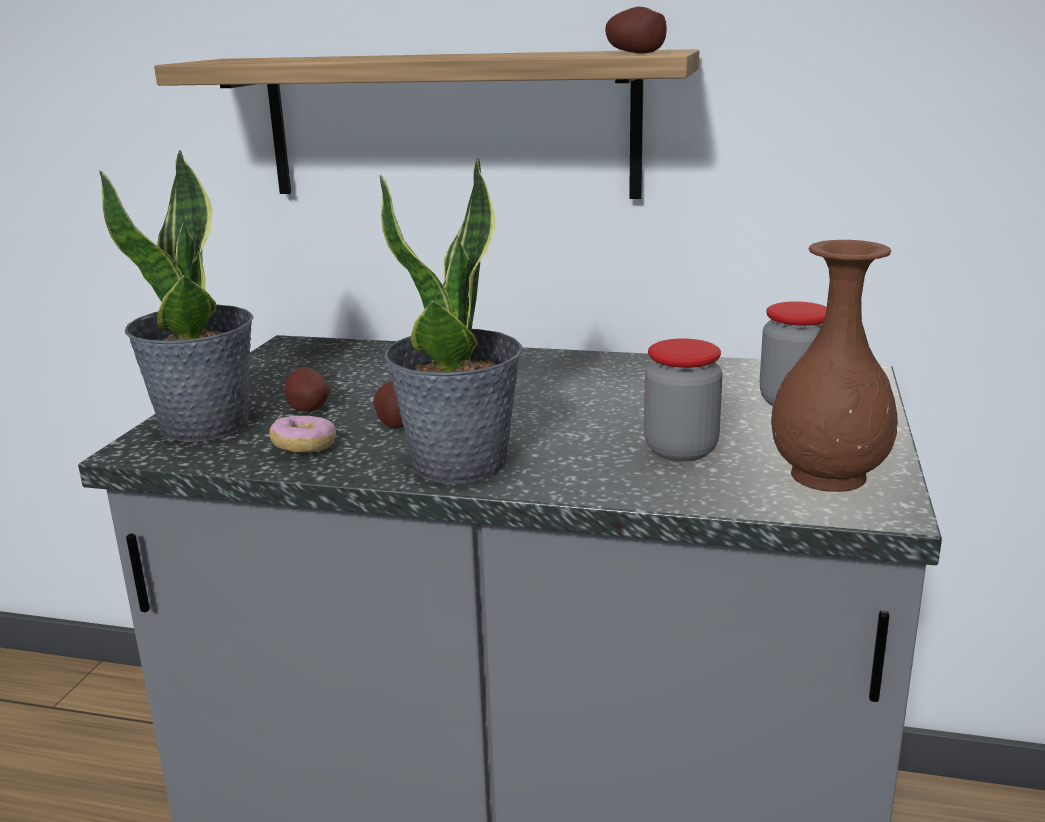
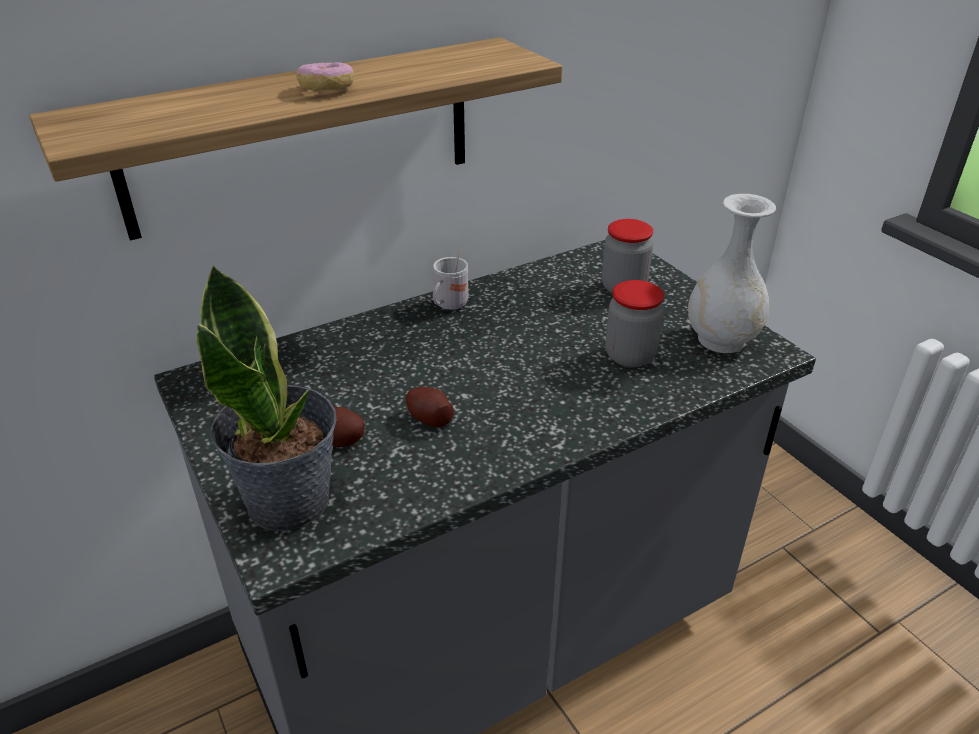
camera: 45 degrees left, 15 degrees up
(304, 447) = (409, 477): donut -> donut (327, 89)
(460, 463) = (534, 433): potted plant -> none
(572, 362) = (448, 306): none -> white mug
(634, 53) = (507, 62): potato -> none
(829, 476) = (722, 339): brown vase -> white vase

